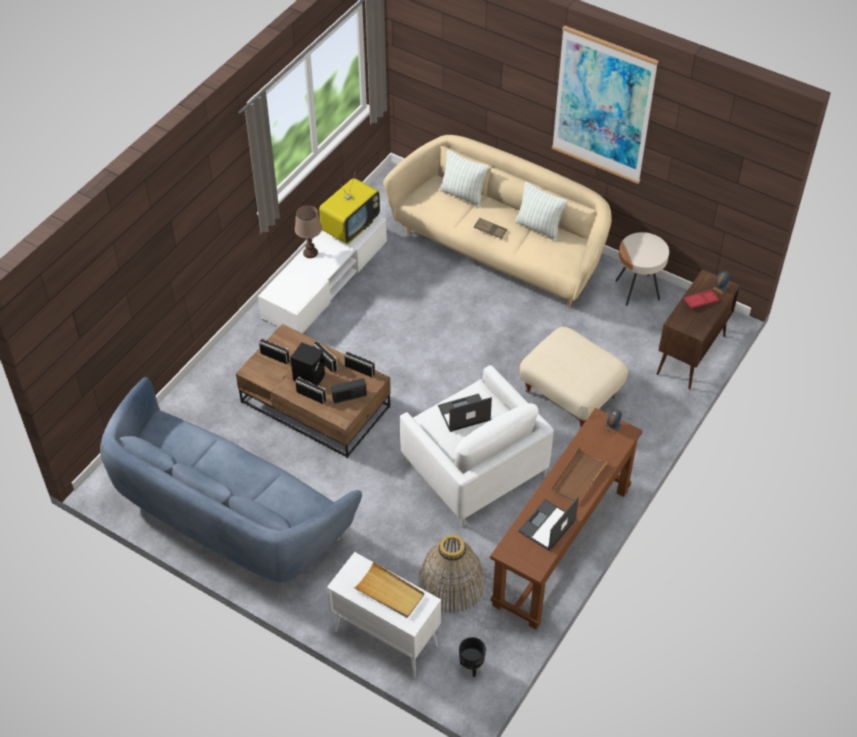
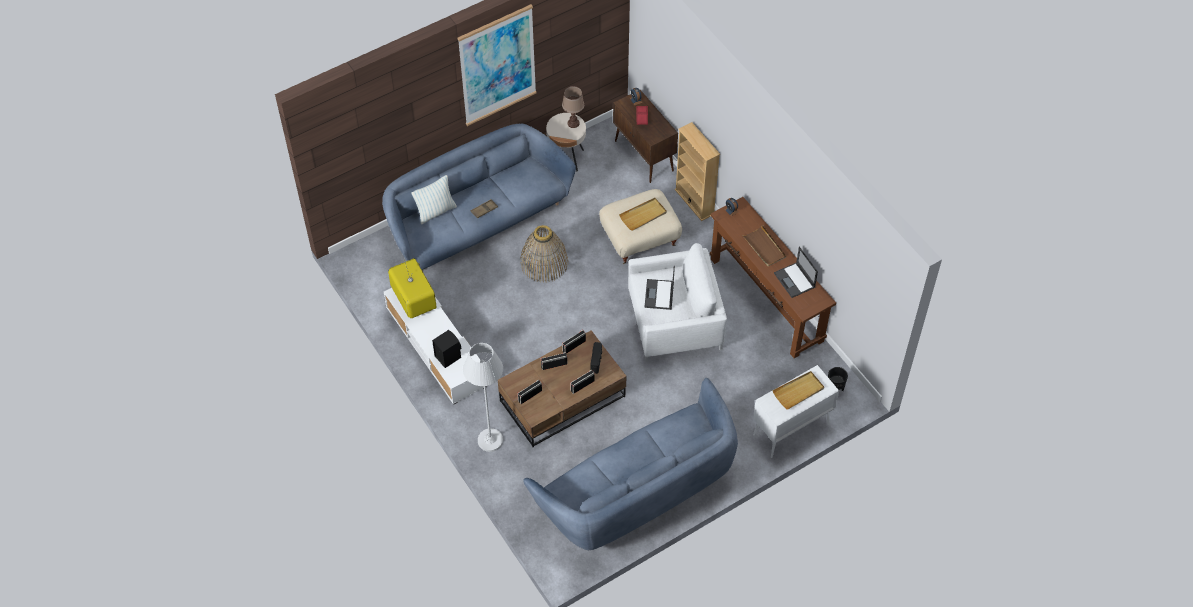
camera: 65 degrees left, 5 degrees up
(232, 364) = (490, 440): none -> white floor lamp
(310, 253) = (425, 337): brown table lamp -> brown table lamp (573, 123)
(310, 376) = (562, 380): black speaker -> black speaker (447, 356)
(451, 583) = (765, 374): basket -> basket (544, 262)
(502, 249) = (475, 220): beige sofa -> blue sofa
(539, 228) = (501, 180): pillow -> none
(573, 363) = (643, 215): none -> beige tray
(659, 425) = (694, 202): none -> beige bookcase

